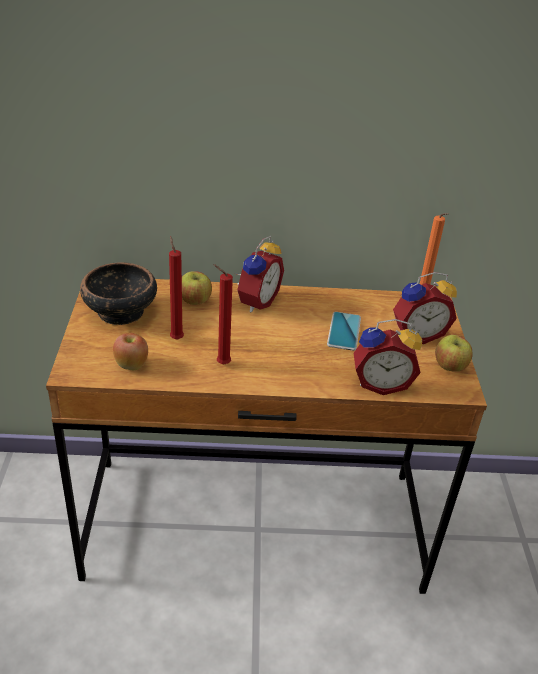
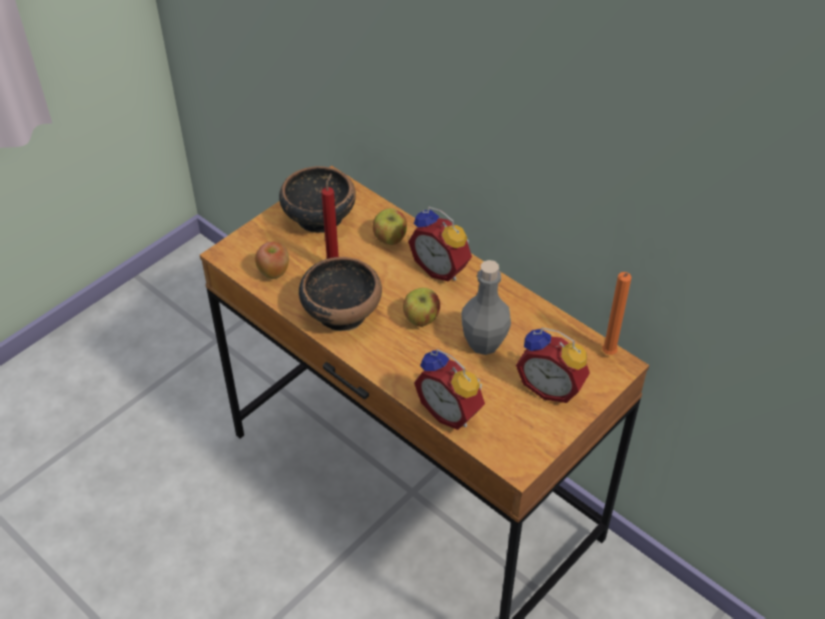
camera: 45 degrees right, 10 degrees up
(221, 363) = (342, 311): red candle -> bowl
(256, 301) = (442, 268): alarm clock -> alarm clock turned 60 degrees clockwise
(344, 331) = (484, 343): phone -> grey bottle
(450, 366) = (538, 436): apple -> apple (421, 319)

